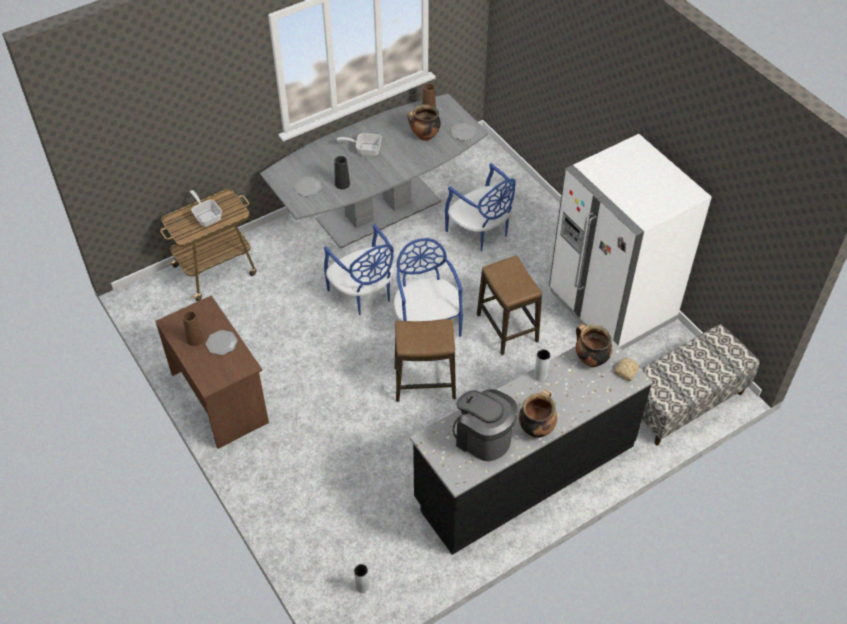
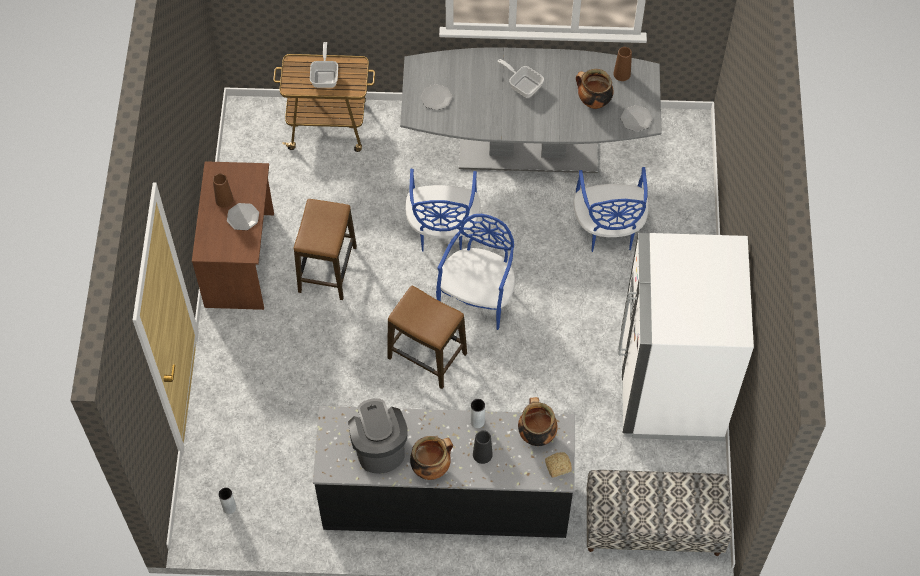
camera: 35 degrees right, 10 degrees up
(342, 184) = (471, 112): black vase -> black vase (482, 454)
(507, 328) = (548, 348): stool -> stool (327, 270)

